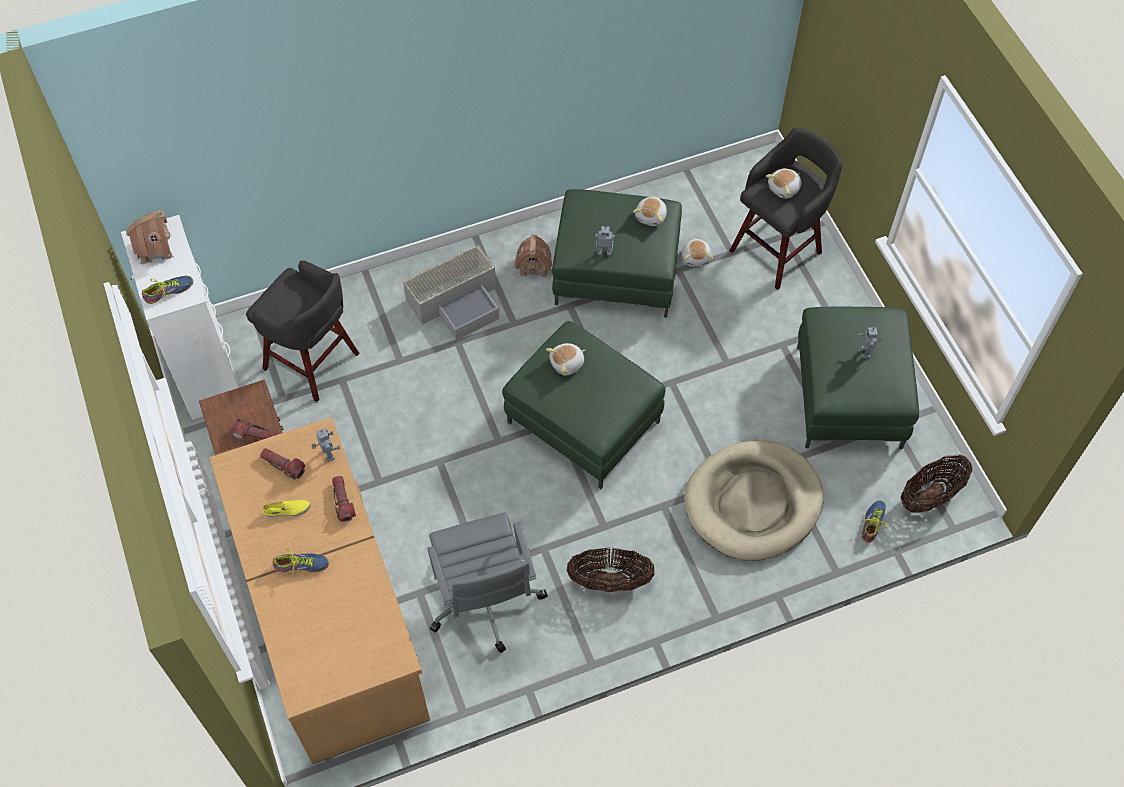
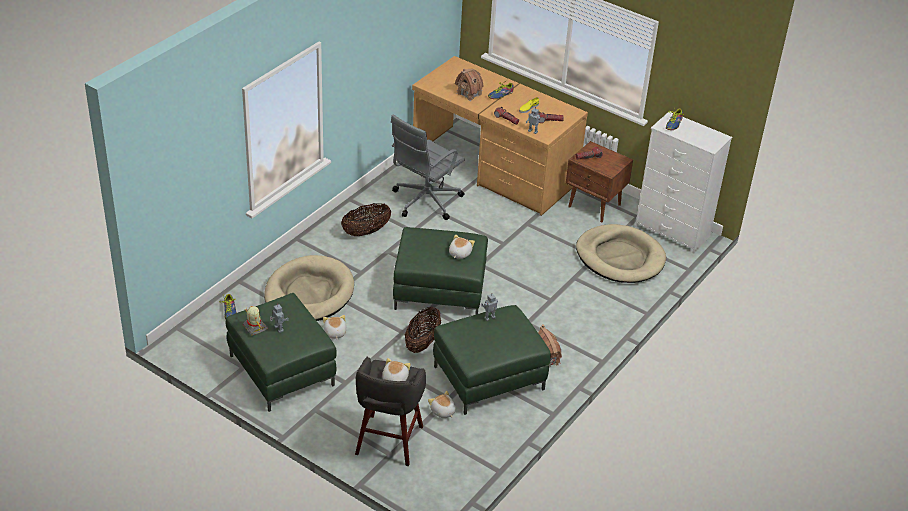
camera: 145 degrees right, 20 degrees down
(156, 248) = (705, 137): toy house -> toy house (469, 94)
(313, 363) = (620, 257): grey stool -> beige dog bed
(458, 300) = (573, 320): grey storage box -> none
(484, 601) = (425, 201): grey office chair -> grey office chair turned 90 degrees counterclockwise
(651, 216) = (477, 352): plush toy -> plush toy (334, 333)
(894, 368) = (254, 327): none -> toy robot
(930, 495) = (199, 338): basket -> basket (422, 342)

